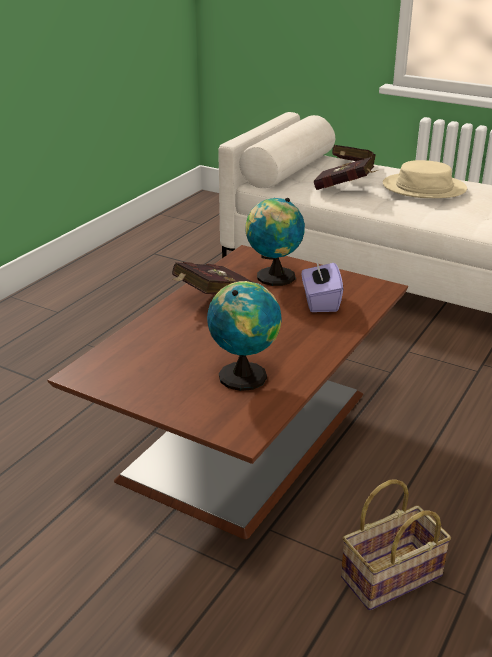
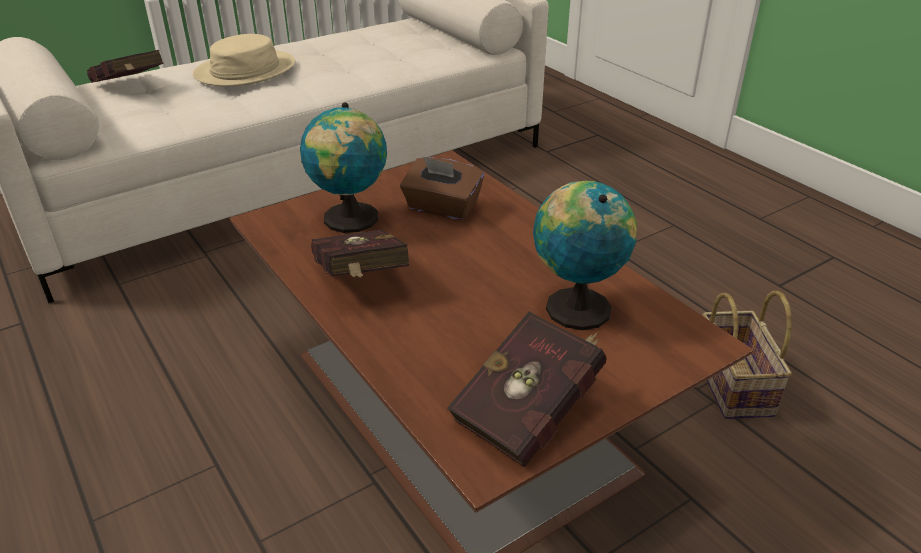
camera: 65 degrees left, 5 degrees up
(320, 302) = (442, 208): purple tissue box -> brown tissue box
(345, 189) = (179, 107): red book -> red book (531, 411)

